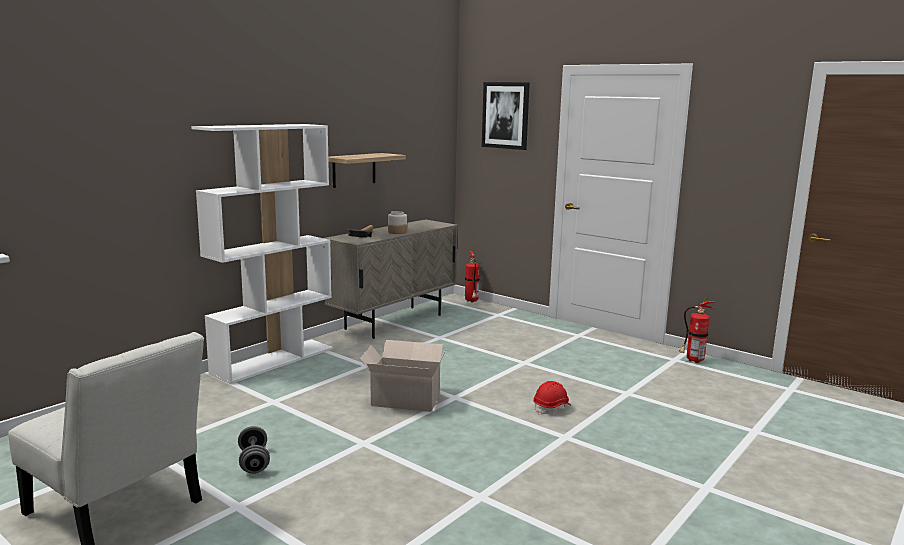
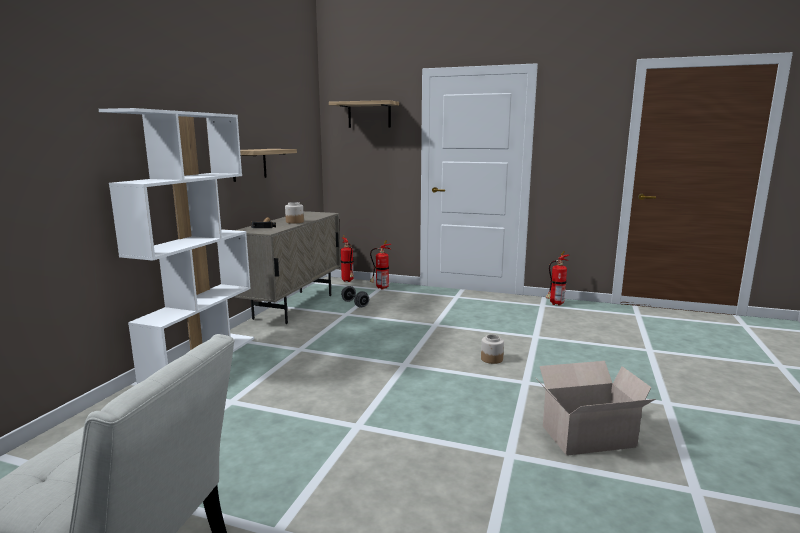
camera: 20 degrees left, 0 degrees up
(254, 462) = (257, 473): grey dumbbell -> grey dumbbell (355, 304)
(403, 399) = (360, 375): cardboard box -> cardboard box (585, 436)
(500, 314) = (380, 288): none -> fire extinguisher
(505, 115) = (369, 115): picture -> shelf
(552, 408) = (492, 359): red hard hat -> jar

